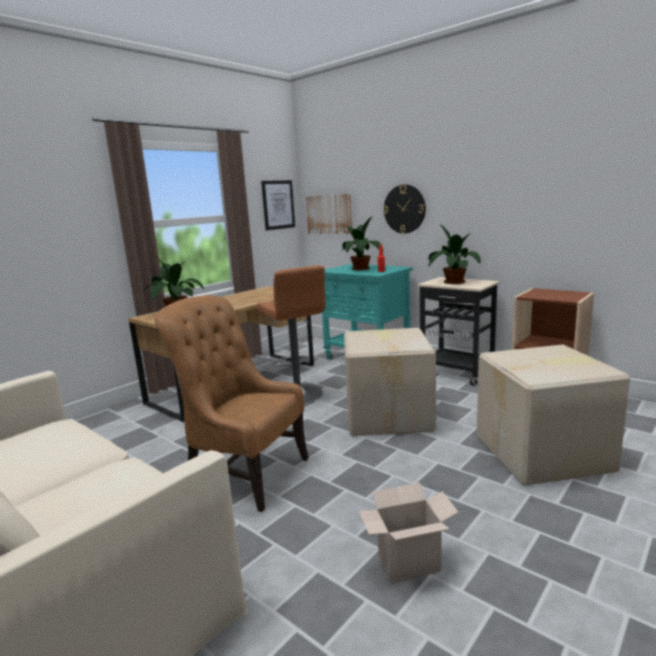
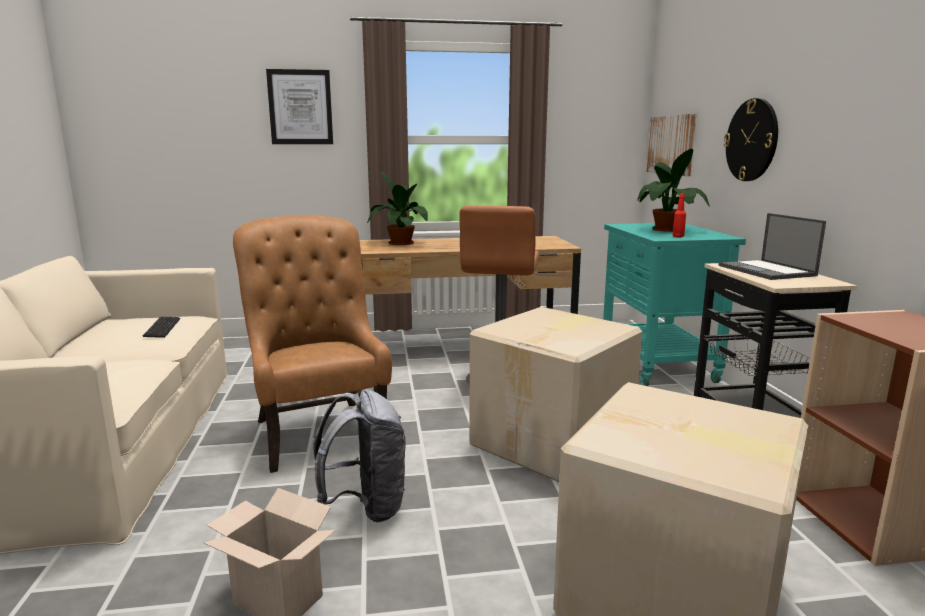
camera: 40 degrees right, 0 degrees up
(55, 441) = (162, 328): none -> keyboard
(278, 205) = (606, 127): picture -> picture (300, 107)
(359, 494) = (366, 507): none -> grey backpack
(452, 282) = (767, 271): potted plant -> laptop

